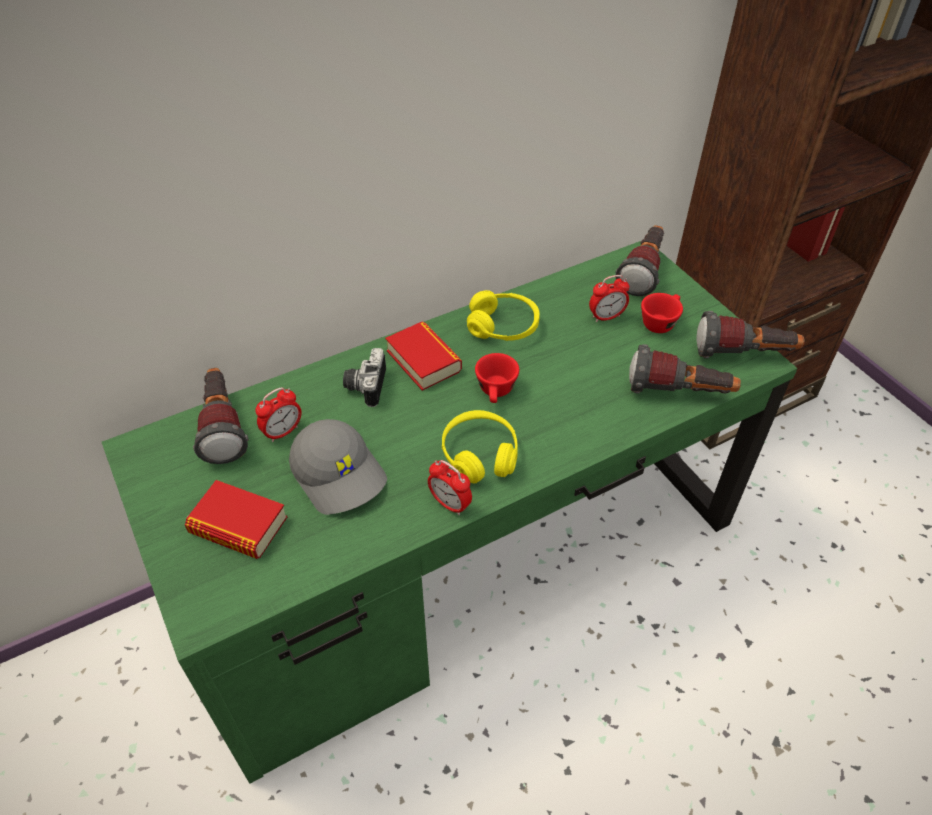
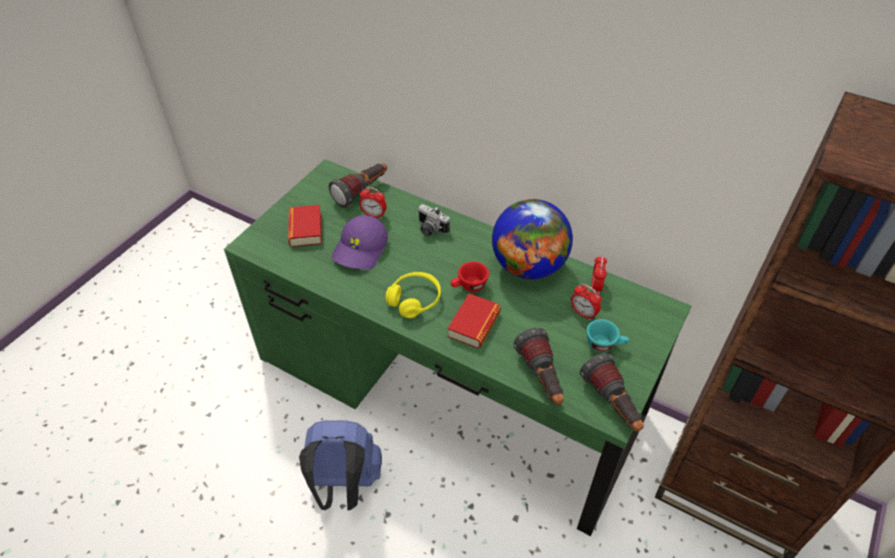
camera: 60 degrees right, 0 degrees up
(340, 474) = (361, 250): grey cap -> purple cap
(364, 386) = (429, 229): camera -> camera turned 120 degrees counterclockwise
(423, 361) = (469, 244): book -> book (474, 325)
(450, 504) = (370, 302): alarm clock -> alarm clock (596, 286)
(503, 326) = (528, 266): yellow headphones -> globe
(538, 754) = (344, 485): none -> blue backpack
(643, 271) = (651, 316): flashlight -> none
(660, 322) = (604, 344): red cup -> turquoise cup

